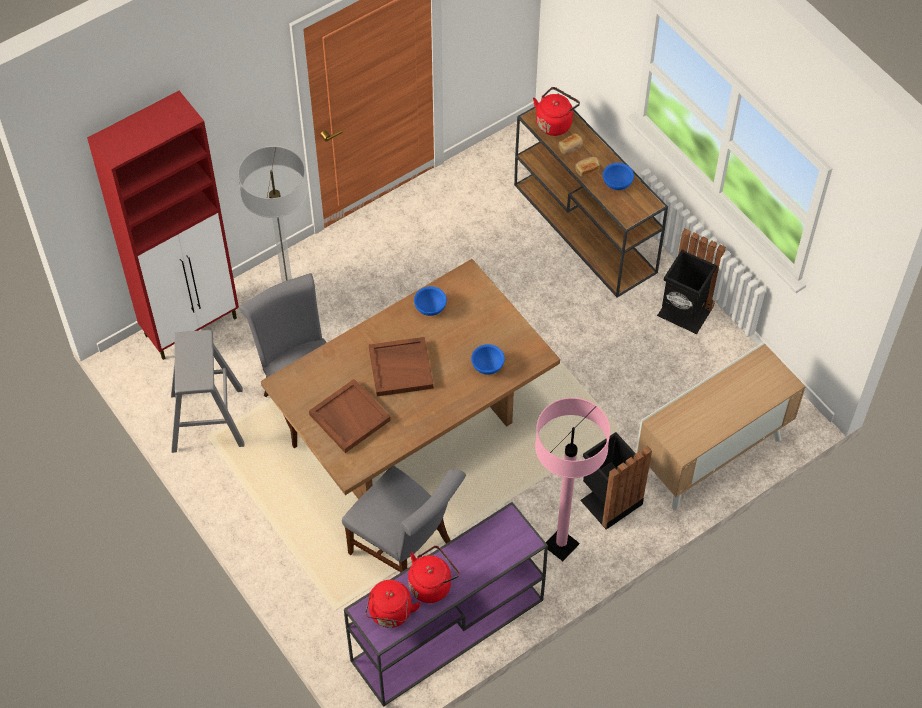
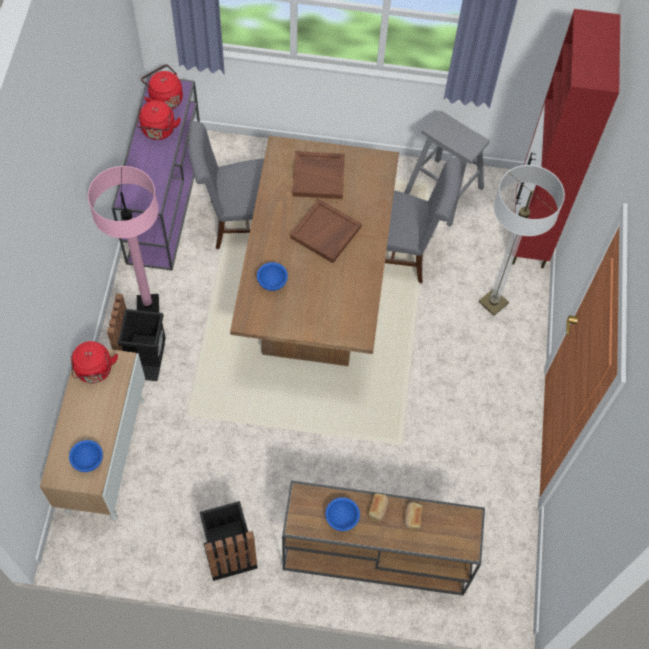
camera: 130 degrees right, 5 degrees up
(430, 308) = (356, 288): blue bowl -> blue bowl (88, 460)
(555, 122) = (450, 530): red kettle -> red kettle (94, 371)

